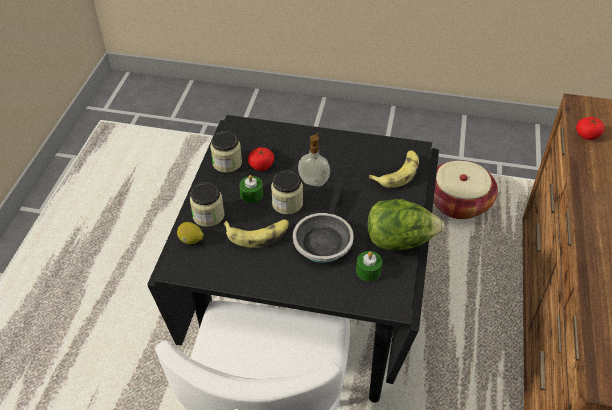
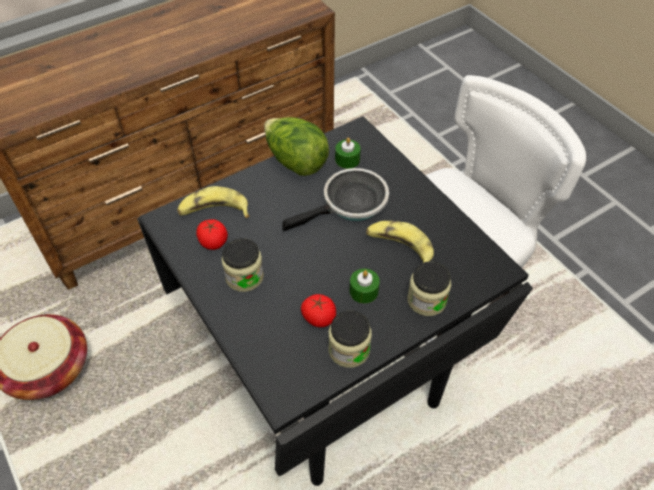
camera: 135 degrees left, 5 degrees up
(191, 240) = (465, 287): lemon -> none
(287, 203) = (342, 256): jar -> jar (244, 276)
(314, 181) = (292, 259): soap dispenser -> none
(587, 135) = (49, 104): tomato -> tomato (213, 241)

